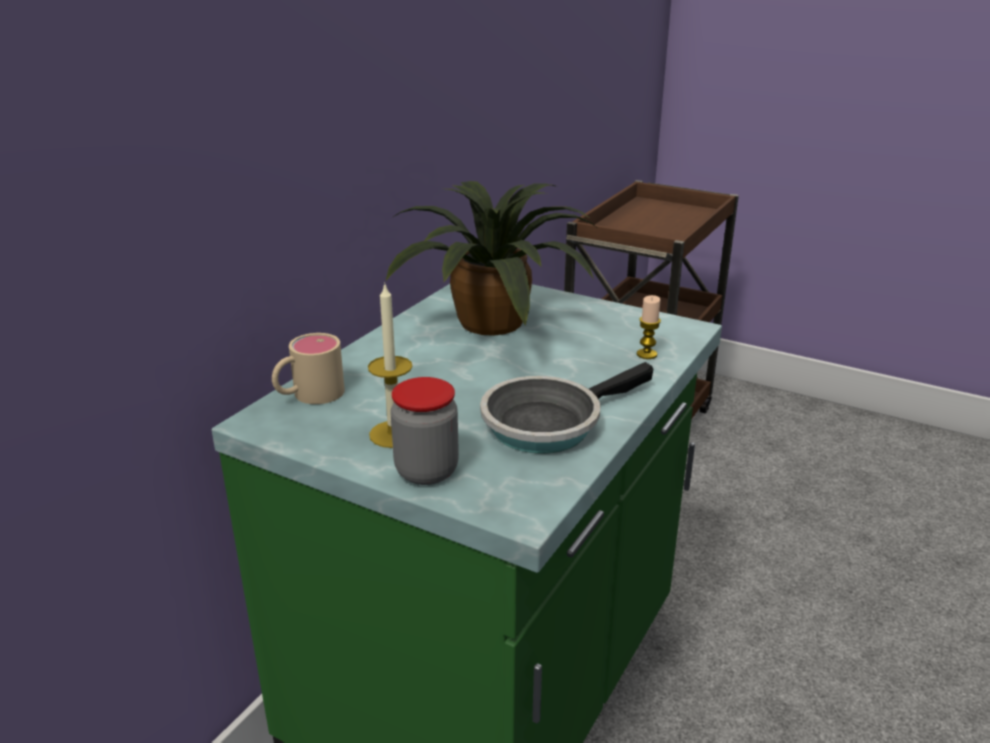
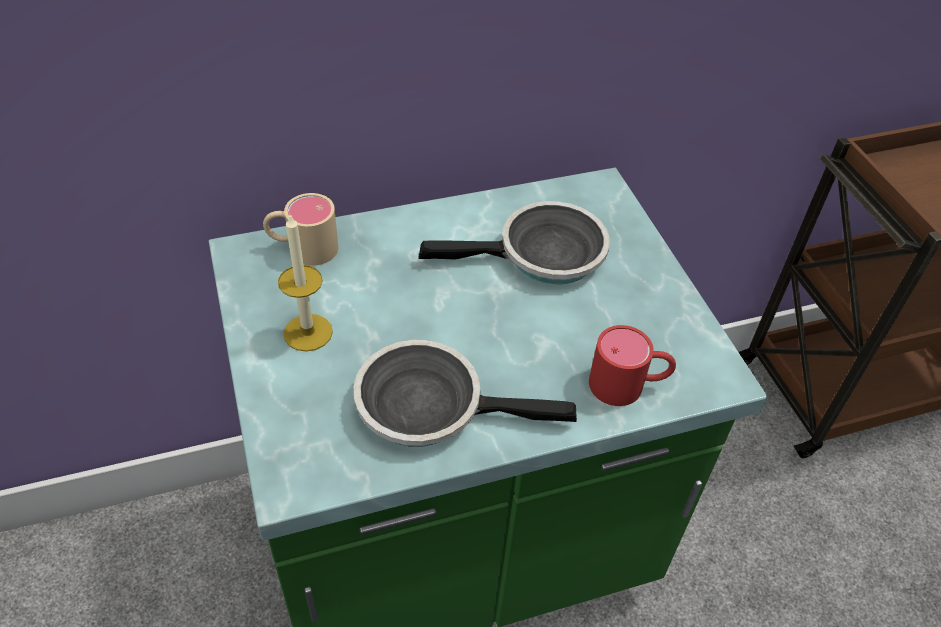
camera: 40 degrees right, 20 degrees up
(426, 471) = (281, 389): jar -> none
(495, 325) = (542, 255): potted plant -> frying pan
(646, 354) = (628, 385): candle -> red mug

